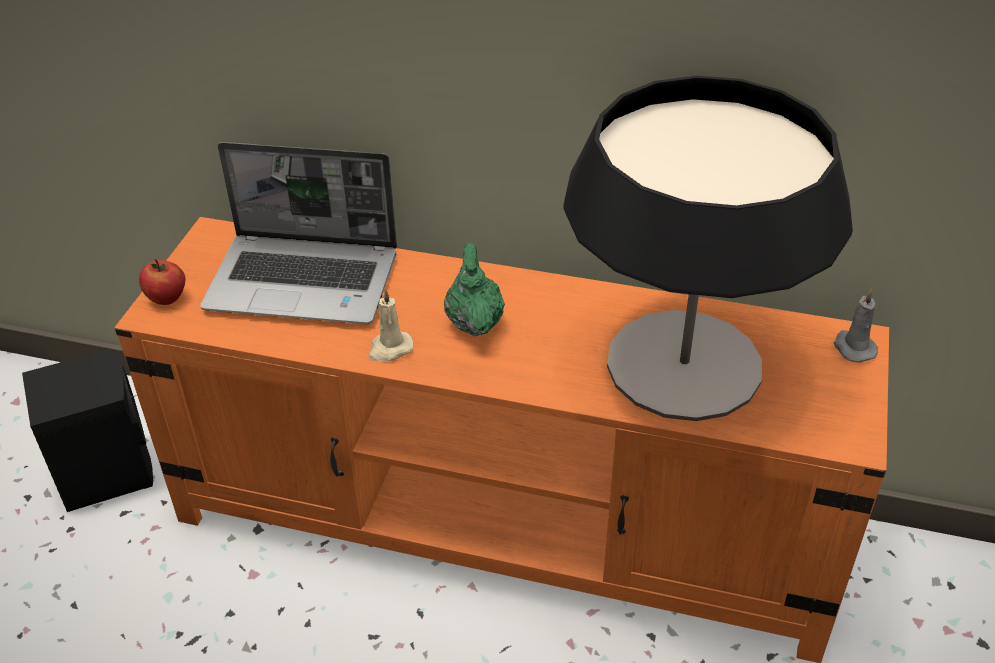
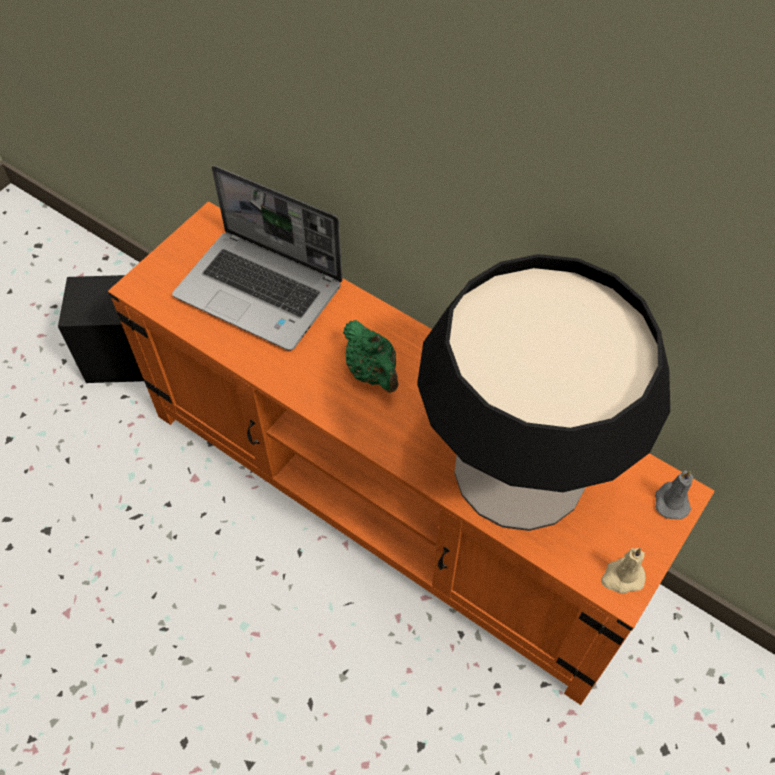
camera: 20 degrees right, 15 degrees up
(167, 298) = (154, 275): apple -> none
(389, 349) = (297, 377): beige candle -> beige candle (622, 577)
(474, 322) = (373, 372): green teapot -> green teapot turned 135 degrees clockwise

